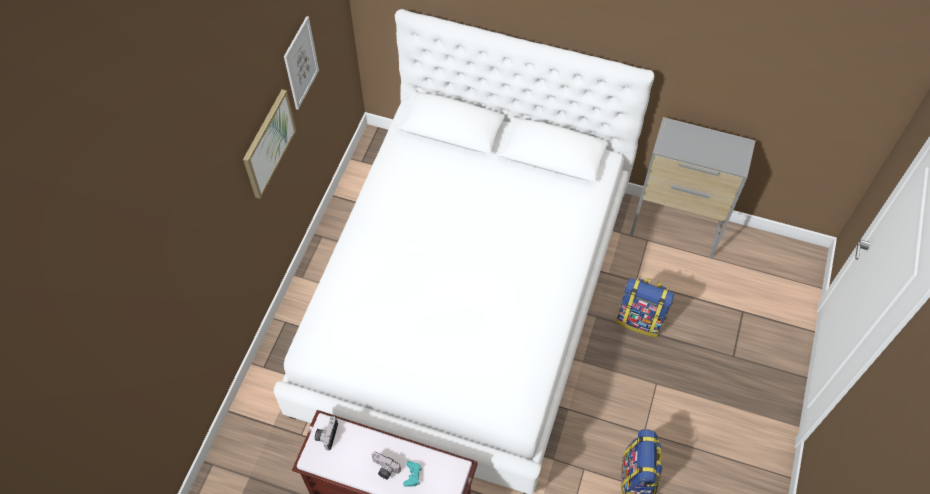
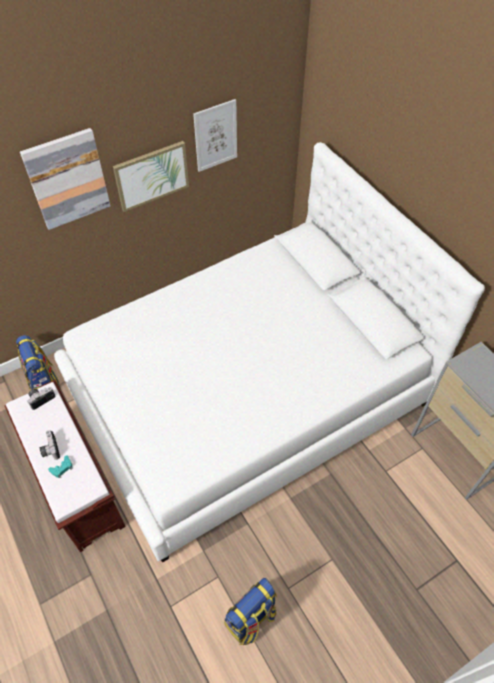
camera: 40 degrees right, 5 degrees down
(217, 201) = (67, 179): none -> picture
(640, 319) = (363, 501): backpack -> backpack (44, 381)

